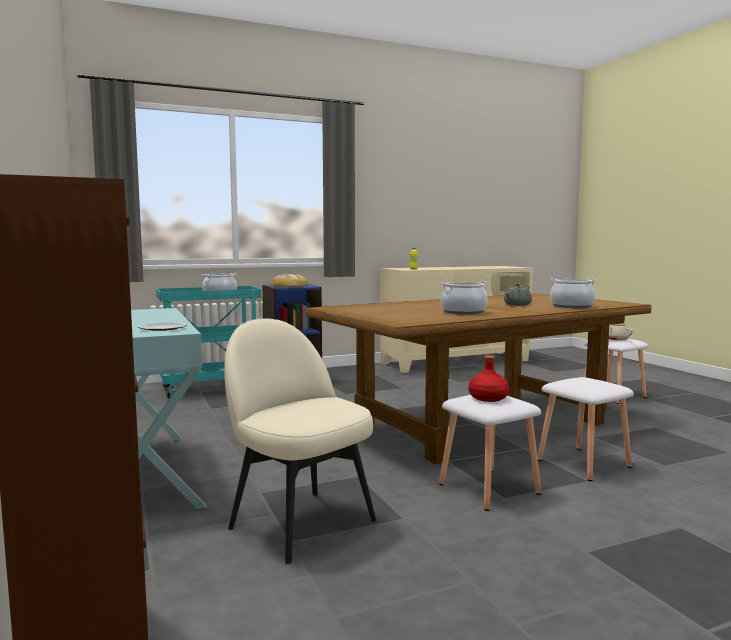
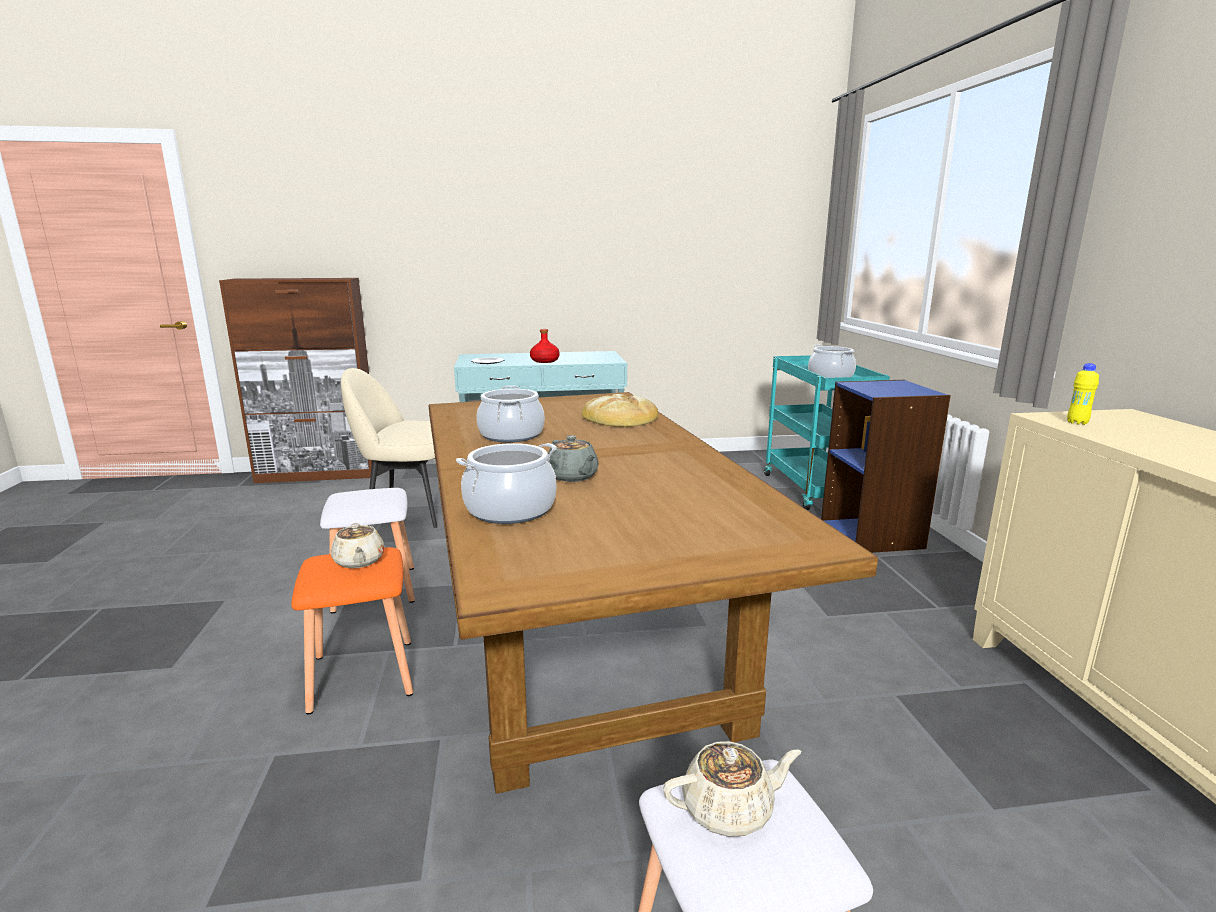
camera: 105 degrees right, 10 degrees up
(289, 285) = (887, 387): bread -> bread (620, 418)
(300, 523) = (408, 511): beige chair -> beige chair turned 150 degrees counterclockwise
(488, 398) = (366, 496): red bottle -> red bottle (544, 361)
(580, 381) = (359, 561): none -> beige teapot
(583, 464) = (361, 674): white stool -> orange stool

